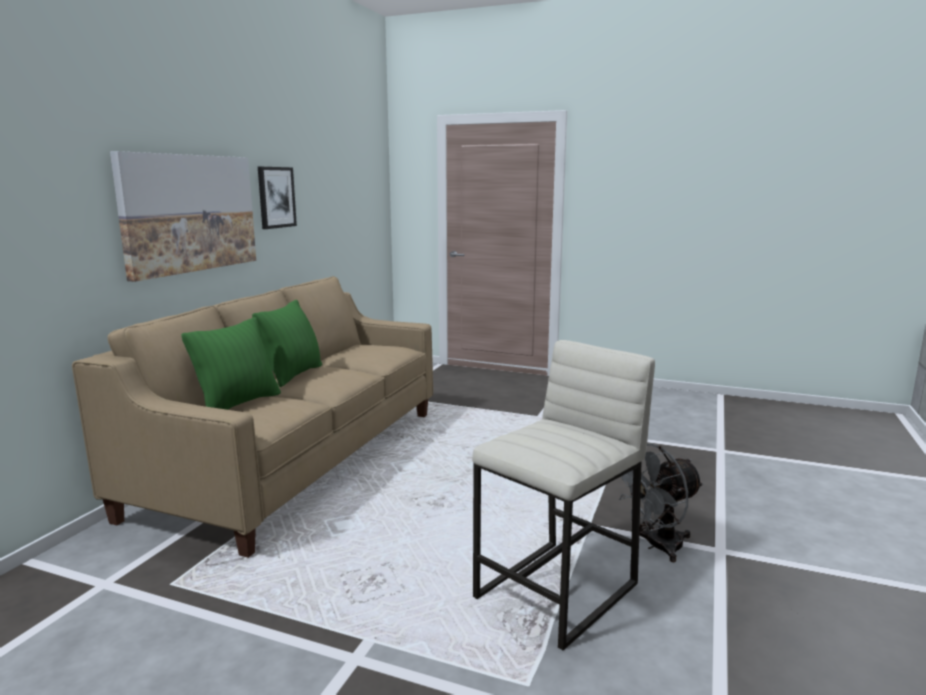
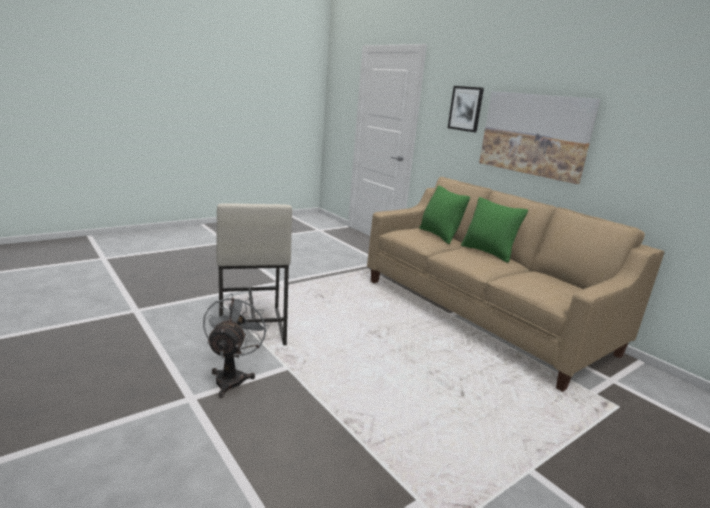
camera: 120 degrees right, 5 degrees up
(276, 197) = (635, 139): picture -> picture (465, 108)

